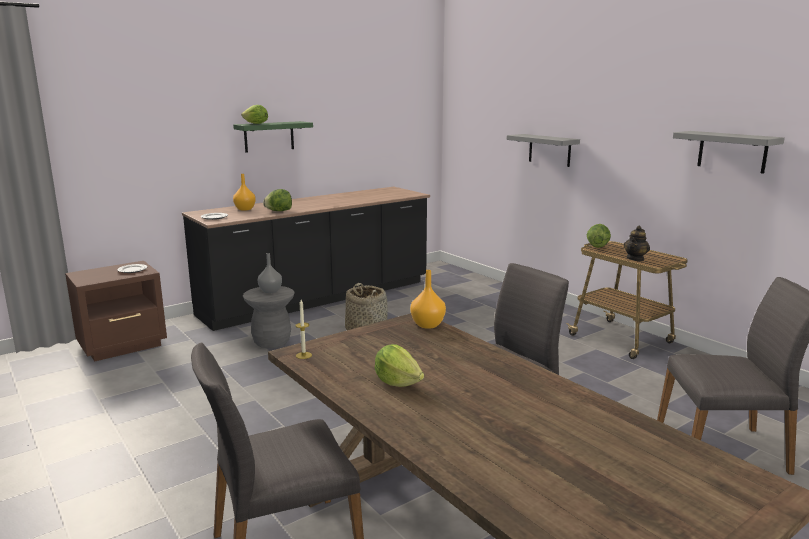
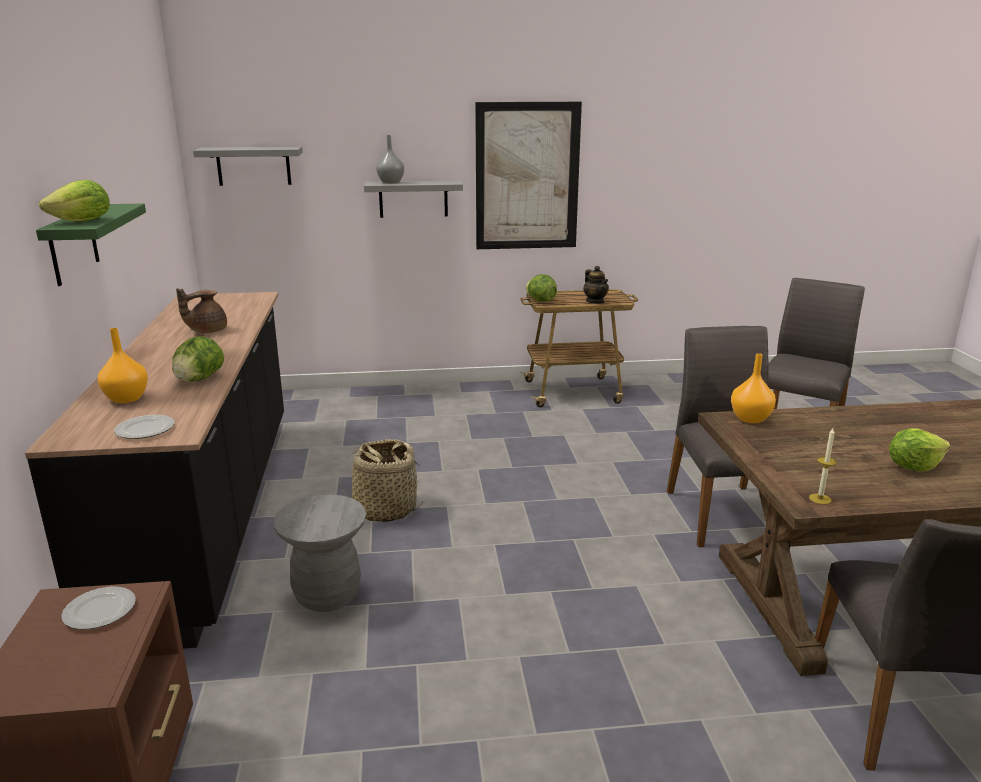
camera: 60 degrees left, 5 degrees up
(270, 291) = (312, 513): grey vase -> grey vase (390, 182)
(345, 199) = (206, 331): none -> brown teapot
(628, 142) = (527, 177): none -> picture
(732, 151) = (643, 175): grey shelf -> grey shelf (253, 166)

